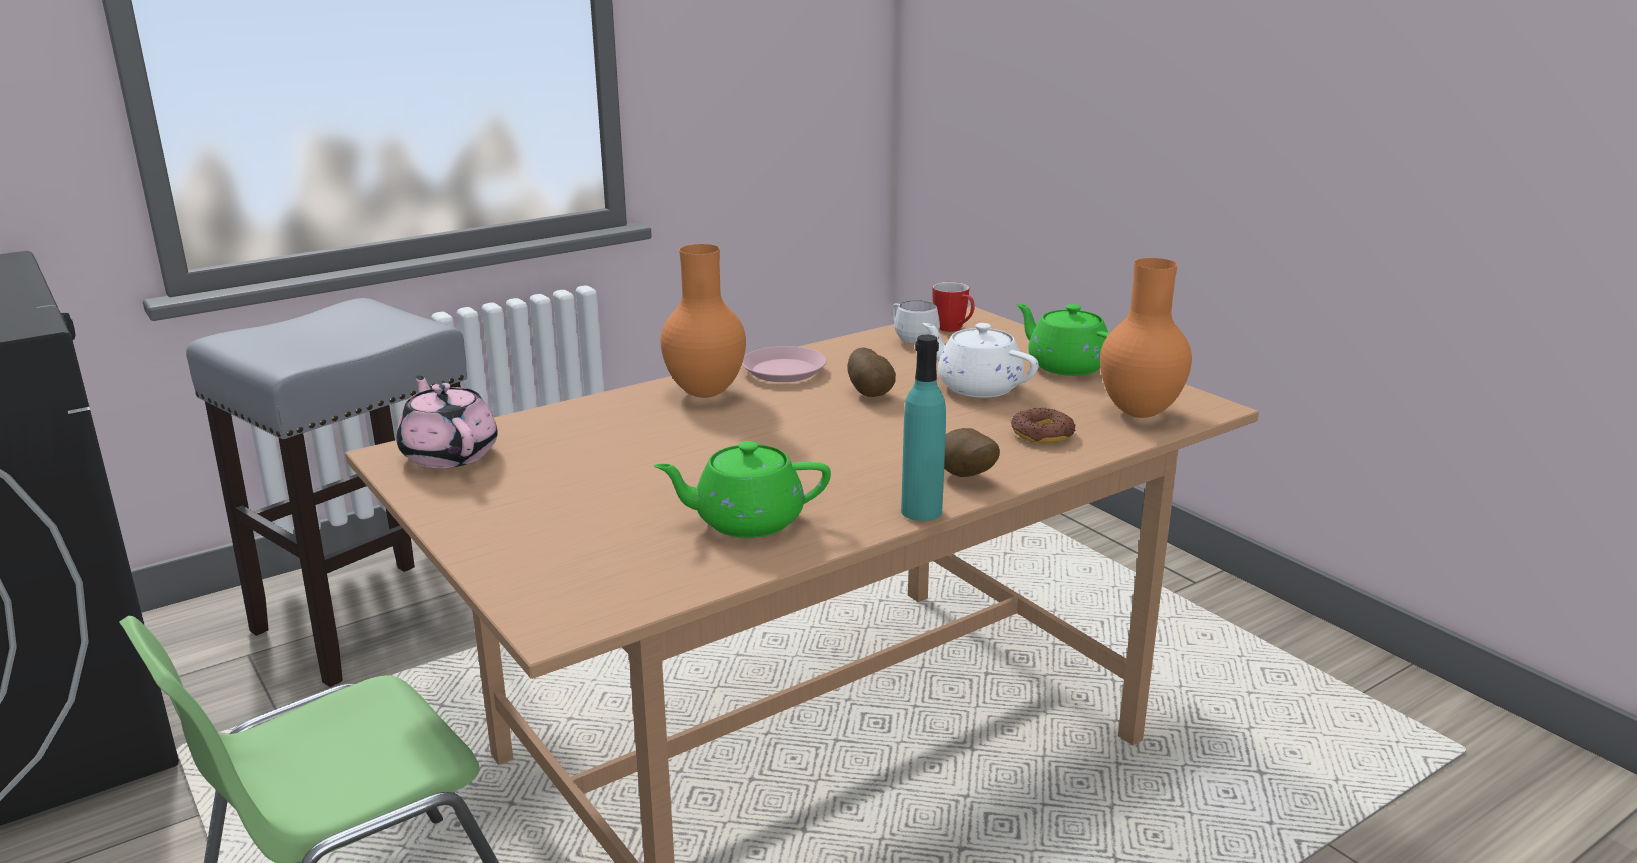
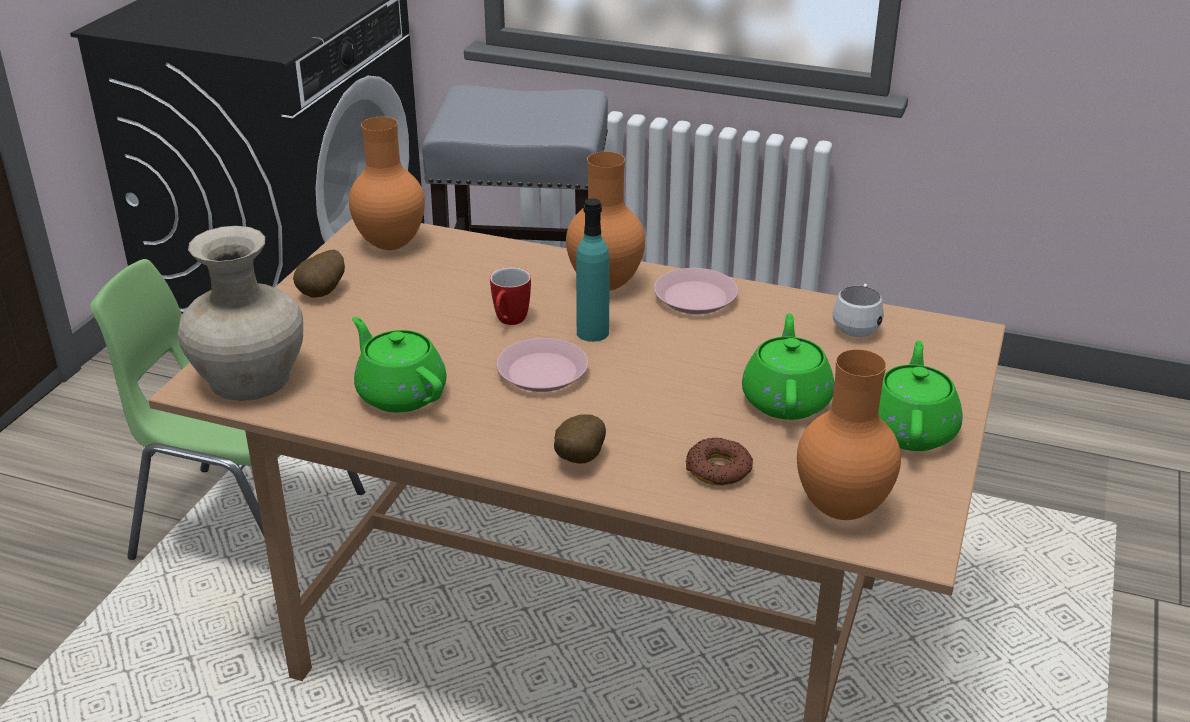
camera: 55 degrees right, 10 degrees up
(449, 454) = (390, 244): pink teapot -> orange vase
(589, 591) = (248, 378): none -> beige vase
(808, 454) = (542, 373): none -> pink plate
(871, 394) = (699, 355): potato -> potato (323, 293)
(921, 511) = (492, 461): turquoise bottle -> turquoise bottle (592, 333)
(954, 330) = (917, 339): mug -> mug (509, 322)
(977, 387) = (786, 400): white teapot -> green teapot

